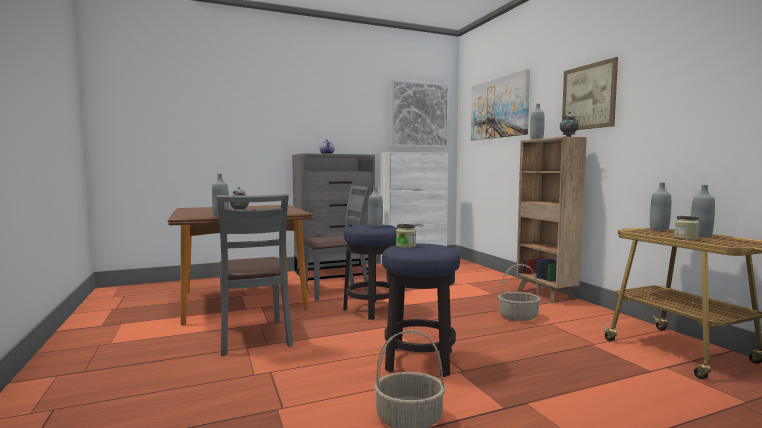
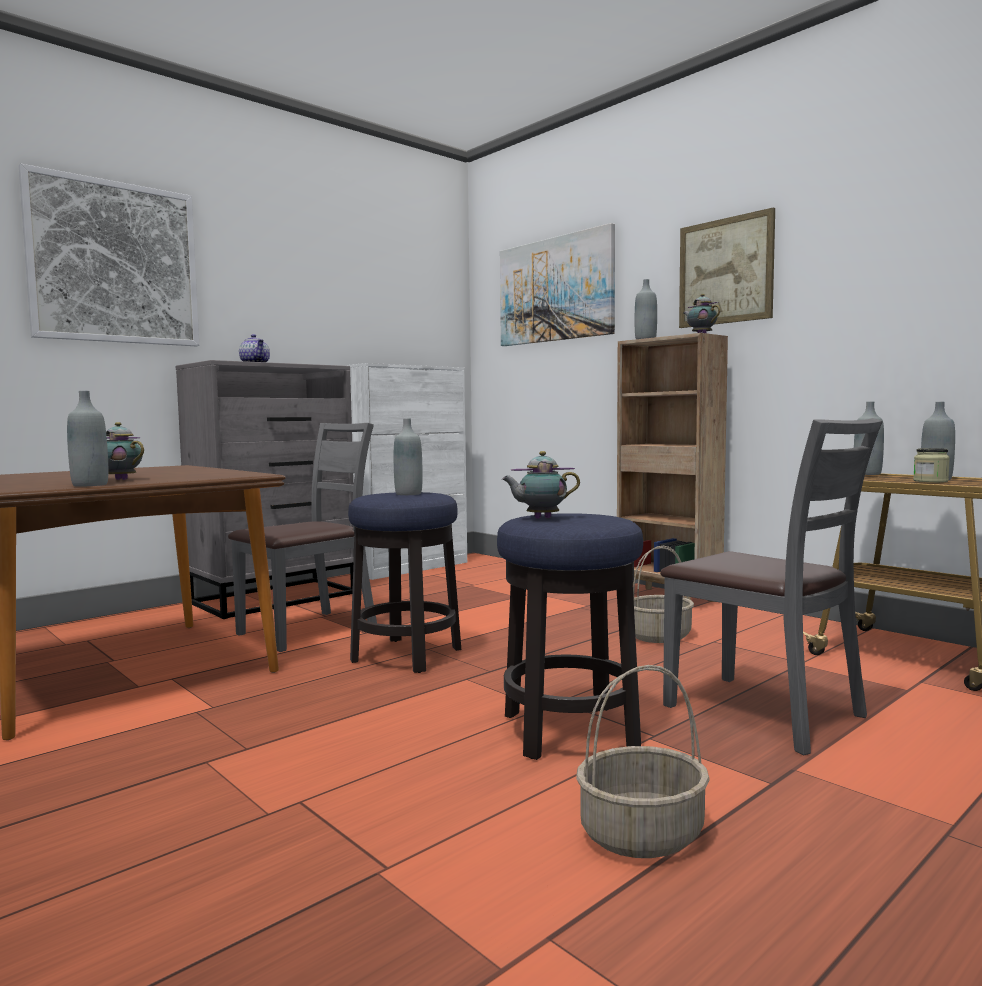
camera: 20 degrees left, 0 degrees up
(254, 337) = (205, 738): grey chair -> grey chair (764, 712)
(405, 246) = (540, 518): jar -> teapot
(419, 115) = (409, 298): picture -> picture (114, 263)

